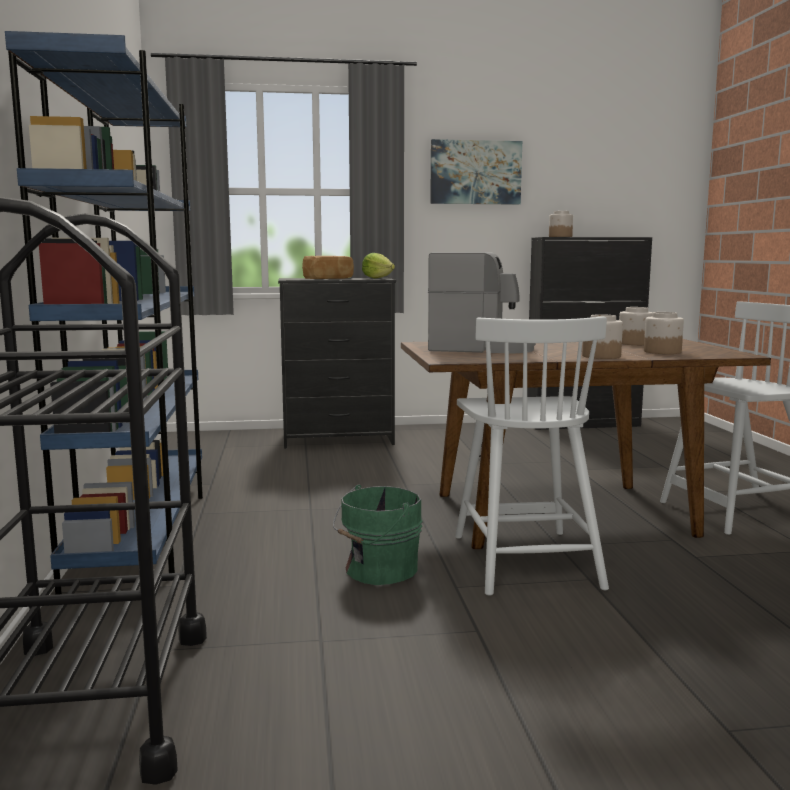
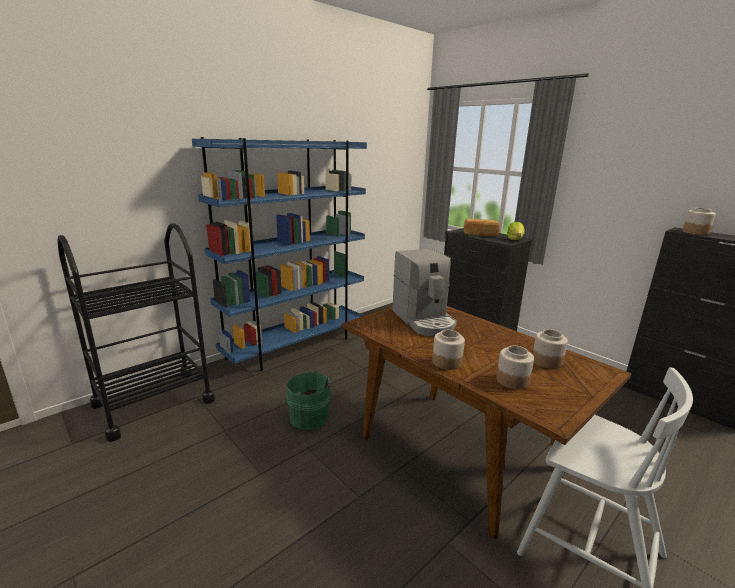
camera: 55 degrees right, 10 degrees up
(475, 172) = (632, 164): picture -> none
(525, 560) = (365, 460): white chair -> none

